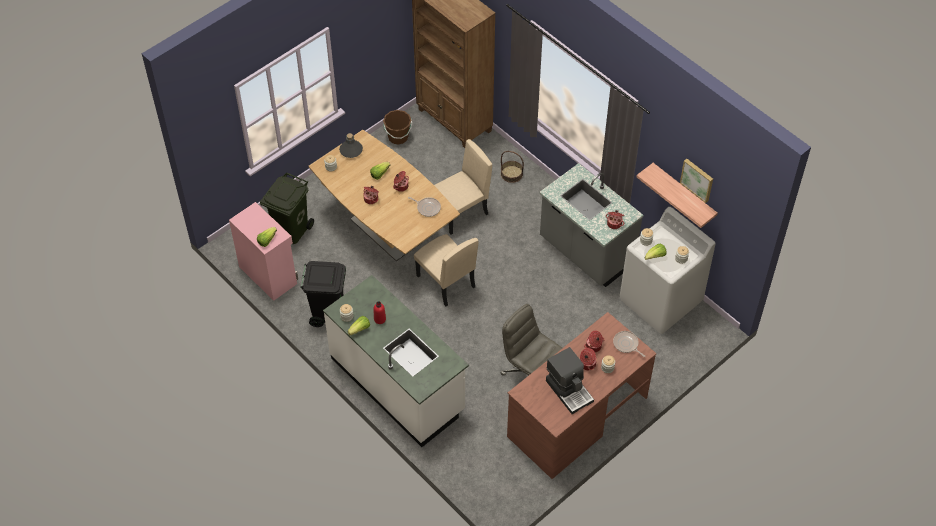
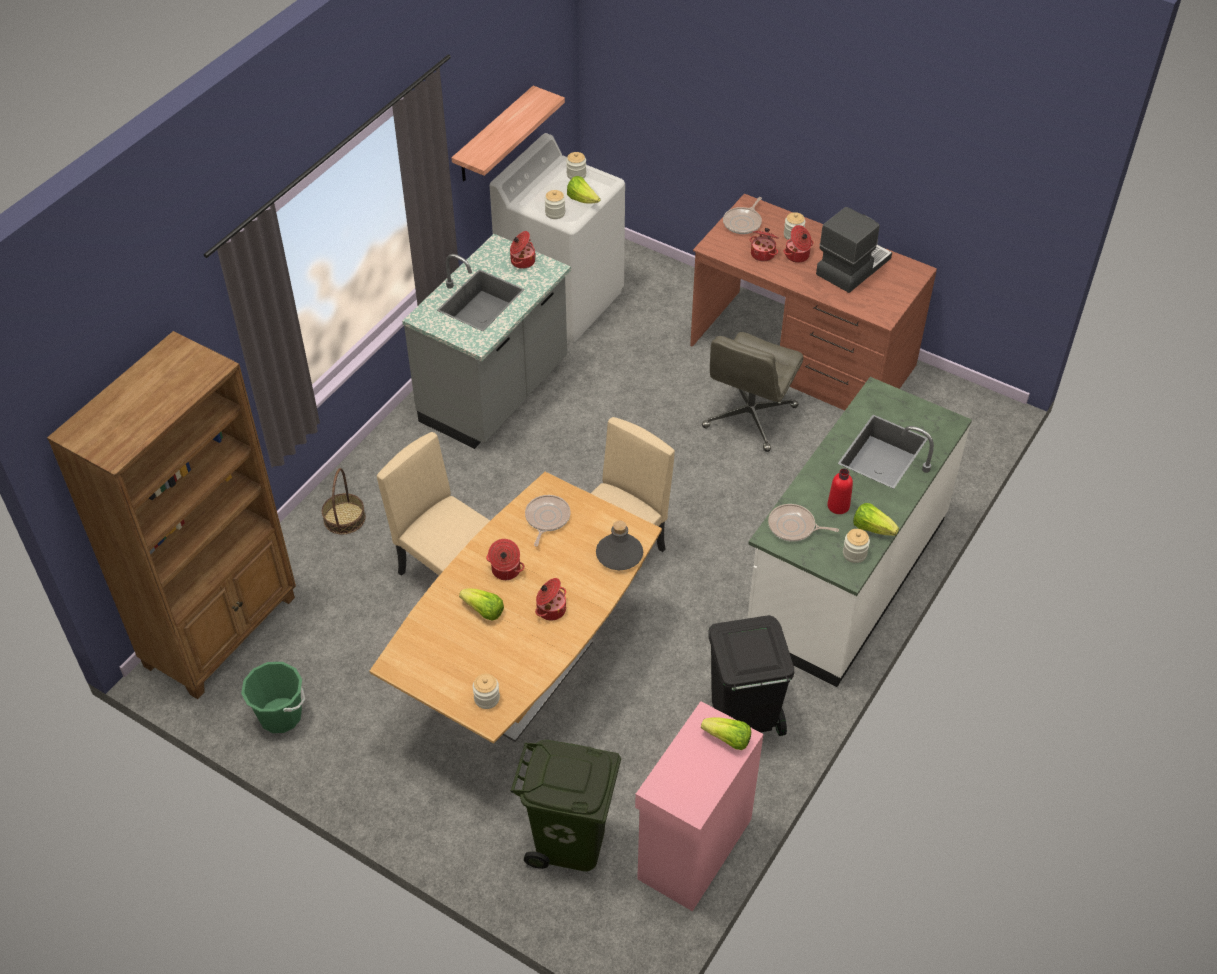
camera: 105 degrees left, 5 degrees down
(351, 150) = (432, 675): grey bottle -> grey bottle (619, 554)
(373, 296) = (794, 527): none -> frying pan
(398, 137) = (280, 716): brown bucket -> green bucket
(697, 179) = (503, 77): picture -> none

